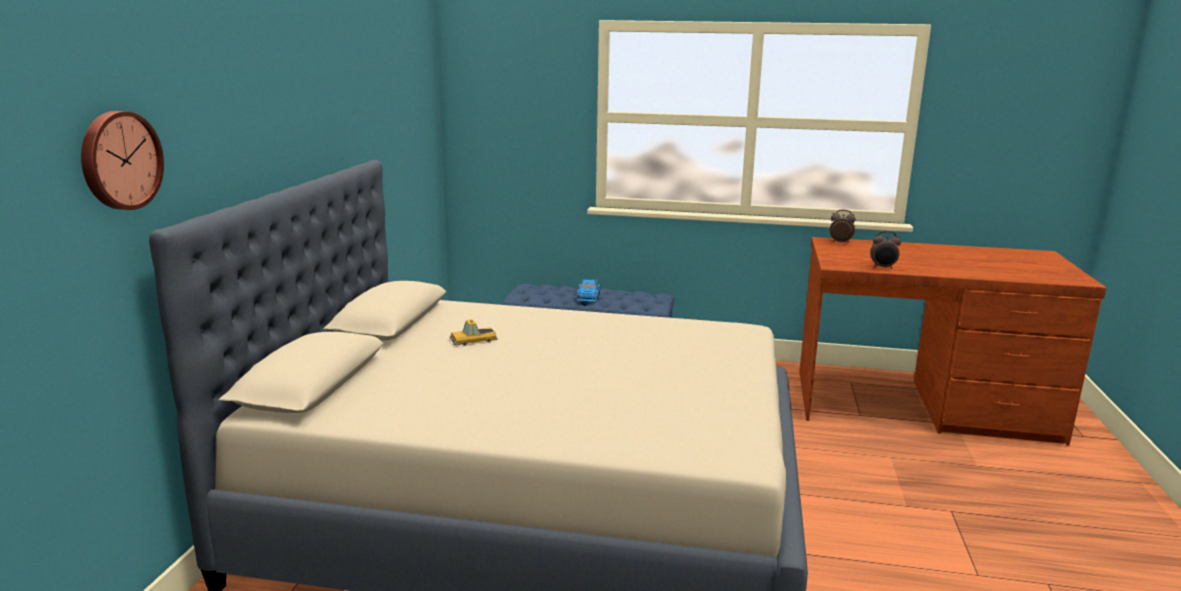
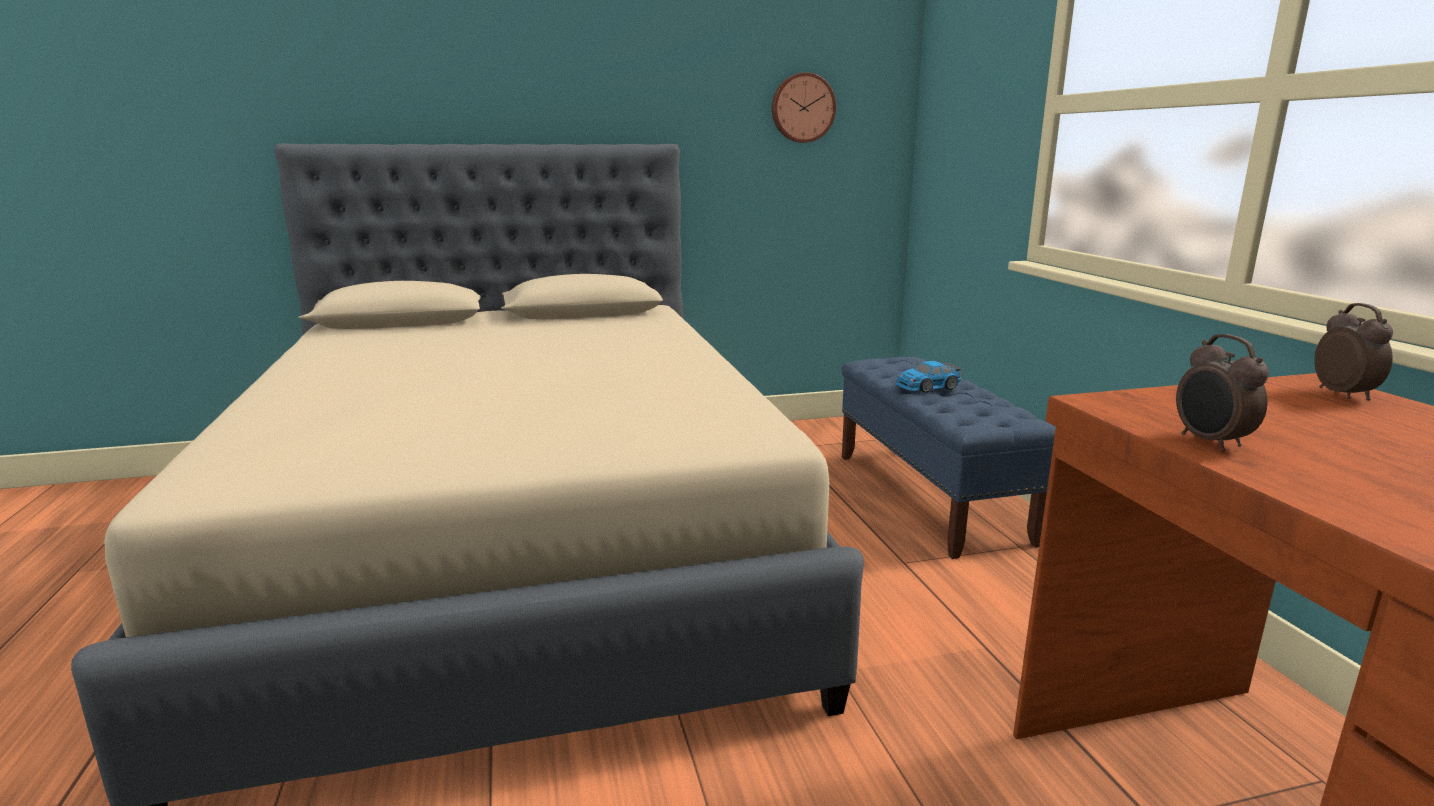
camera: 65 degrees right, 0 degrees up
(119, 160) = (275, 85): wall clock -> wall clock (802, 108)
(473, 340) = (554, 337): toy car -> none

